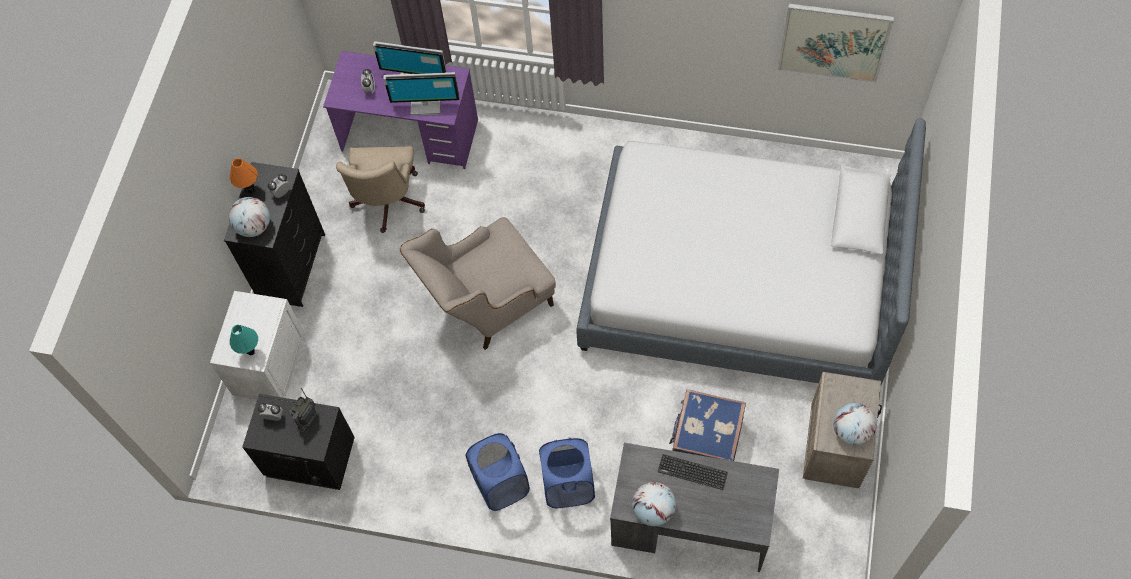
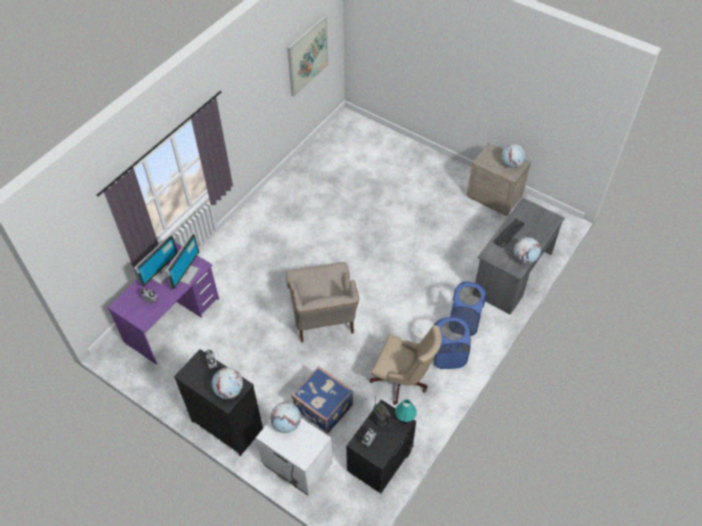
camera: 70 degrees left, 10 degrees down
(251, 190) = (198, 383): orange table lamp -> none
(251, 352) = (311, 441): turquoise table lamp -> turquoise table lamp (404, 421)
(263, 315) = (286, 424): none -> globe
(387, 204) = (216, 351): beige office chair -> beige office chair (403, 381)
(705, 441) = (465, 249): blue suitcase -> blue suitcase (323, 408)
(739, 282) = (377, 198): bed -> none

